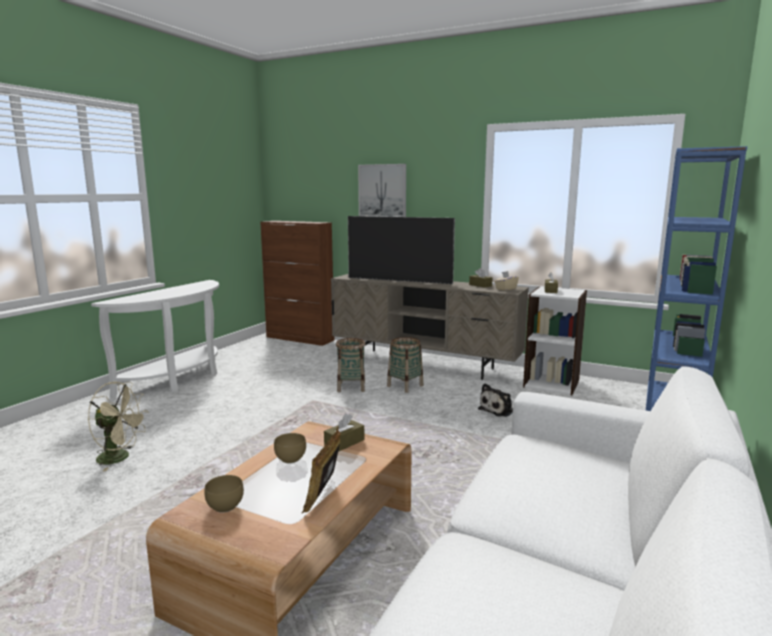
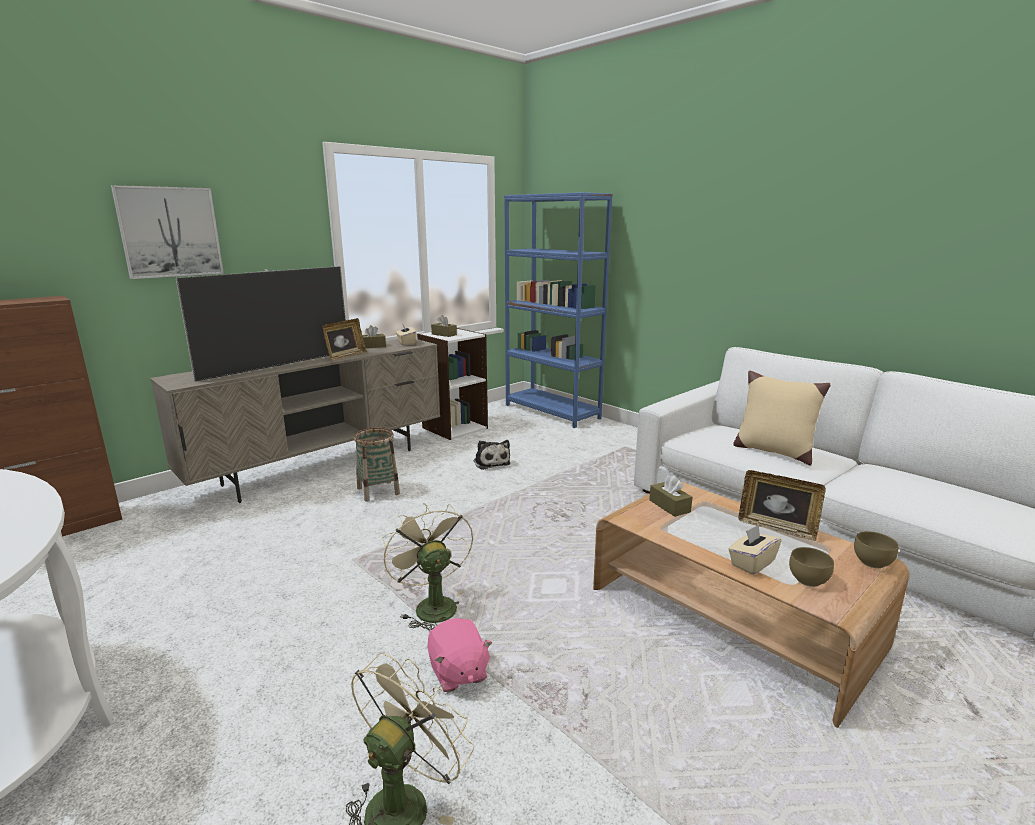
camera: 70 degrees left, 5 degrees up
(210, 452) = (458, 672): none -> pink plush toy
(250, 480) = (752, 563): none -> beige tissue box
(273, 431) = (431, 605): none -> beige fan
(291, 458) = (702, 537): brown bowl -> brown bowl (870, 562)
(351, 387) = (338, 524): basket -> none
(441, 285) = (345, 356): none -> picture frame
(530, 488) = (773, 451): none -> beige pillow

